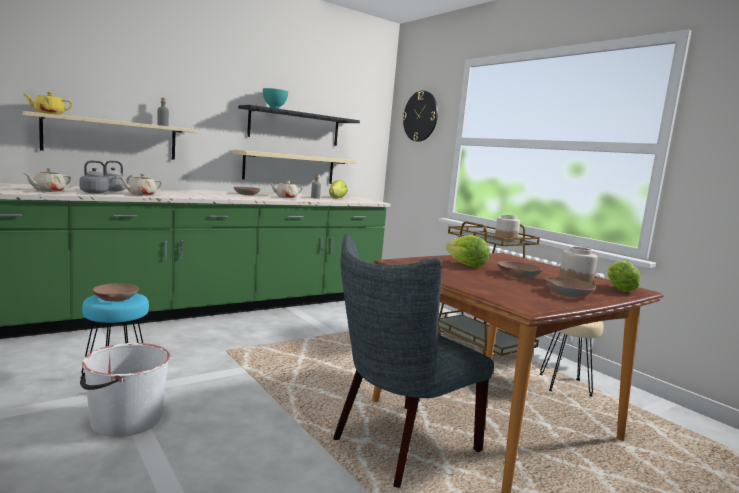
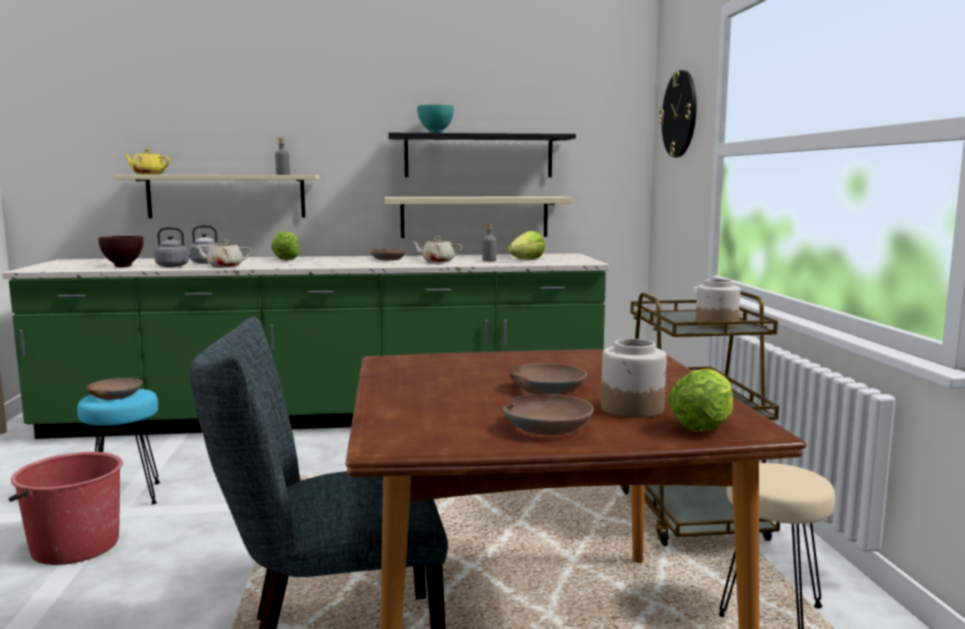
camera: 30 degrees right, 0 degrees up
(48, 191) = (124, 266): beige teapot -> brown bowl
(125, 420) = (74, 546): white bucket -> red bucket
(465, 265) = (499, 368): lettuce -> lettuce (286, 259)

